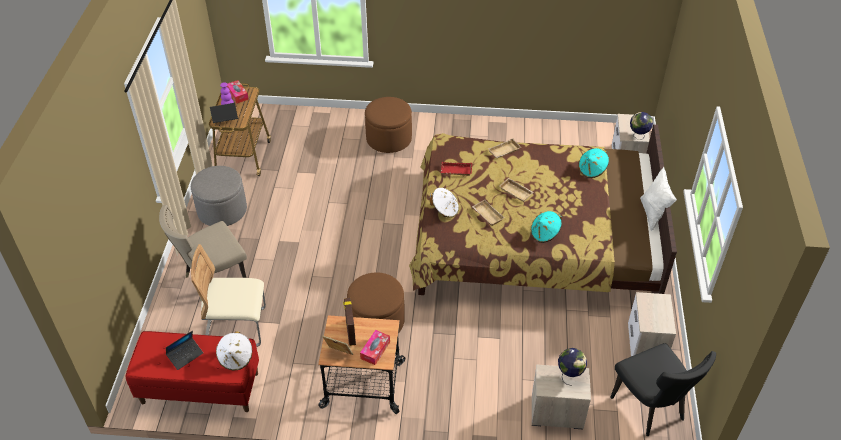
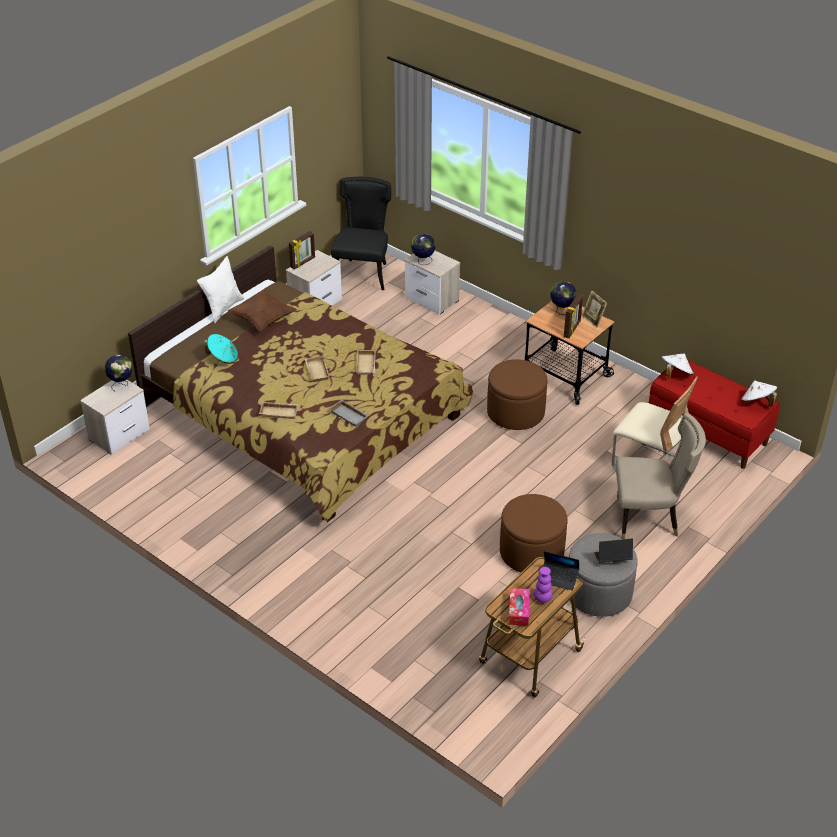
camera: 145 degrees left, 5 degrees down
(185, 355) = (719, 394): laptop -> laptop (612, 559)
(375, 350) = (562, 311): tissue box -> globe
(389, 139) = (334, 588): brown ottoman -> brown ottoman (531, 552)
(445, 209) = (399, 386): white hat -> white hat (757, 403)
(455, 171) = (350, 415): red tray -> grey tray
(545, 234) = (335, 329): turquoise hat -> none
(608, 215) = (262, 319): none -> brown pillow
(667, 310) = (303, 263): none -> picture frame

